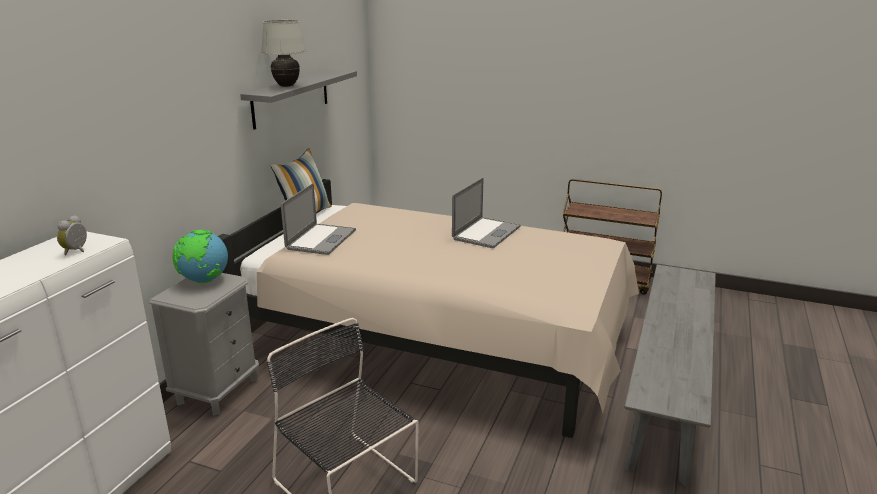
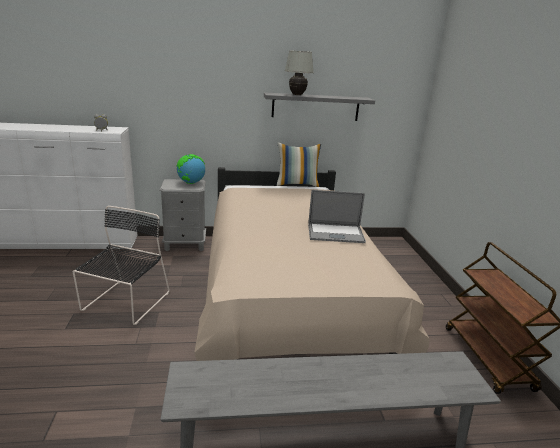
camera: 60 degrees right, 0 degrees up
(321, 239) = (263, 192): laptop -> none

